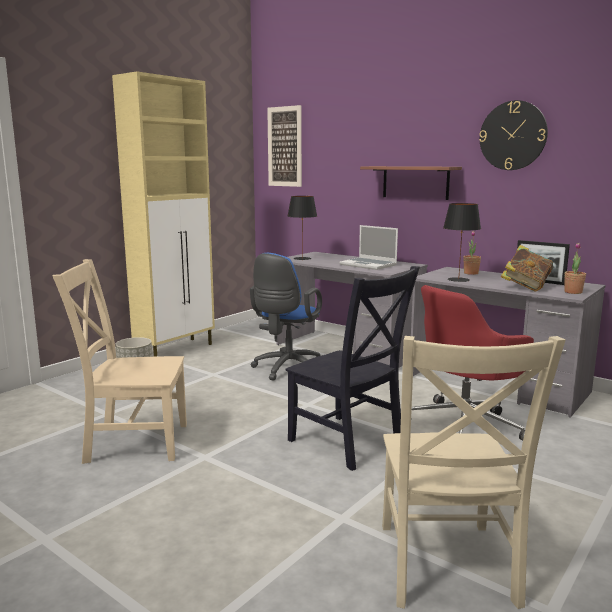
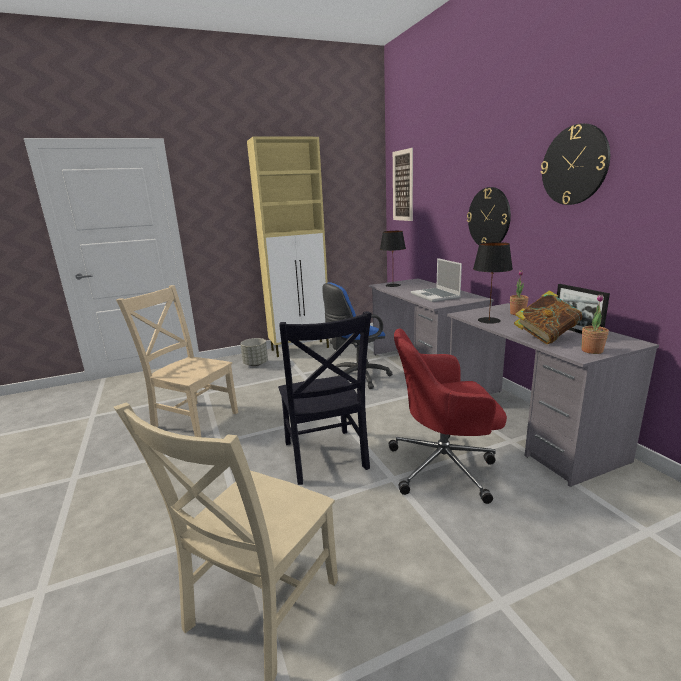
camera: 30 degrees right, 5 degrees up
(415, 182) = (489, 217): shelf -> wall clock

